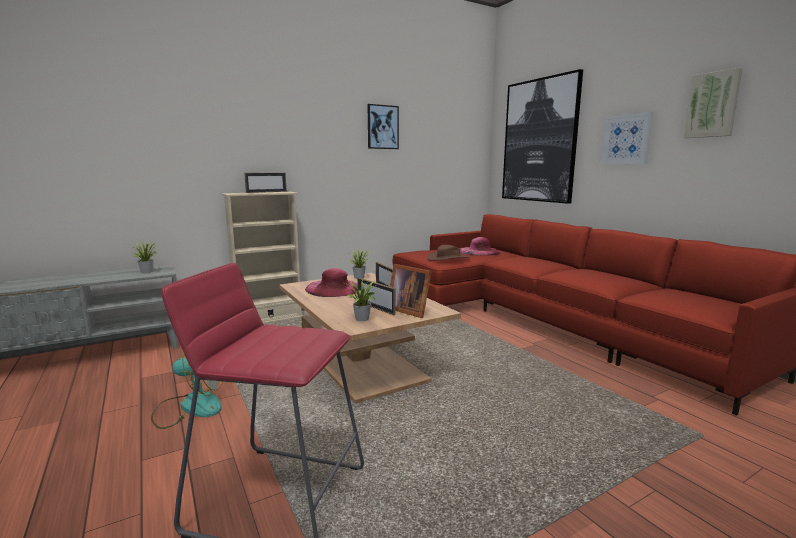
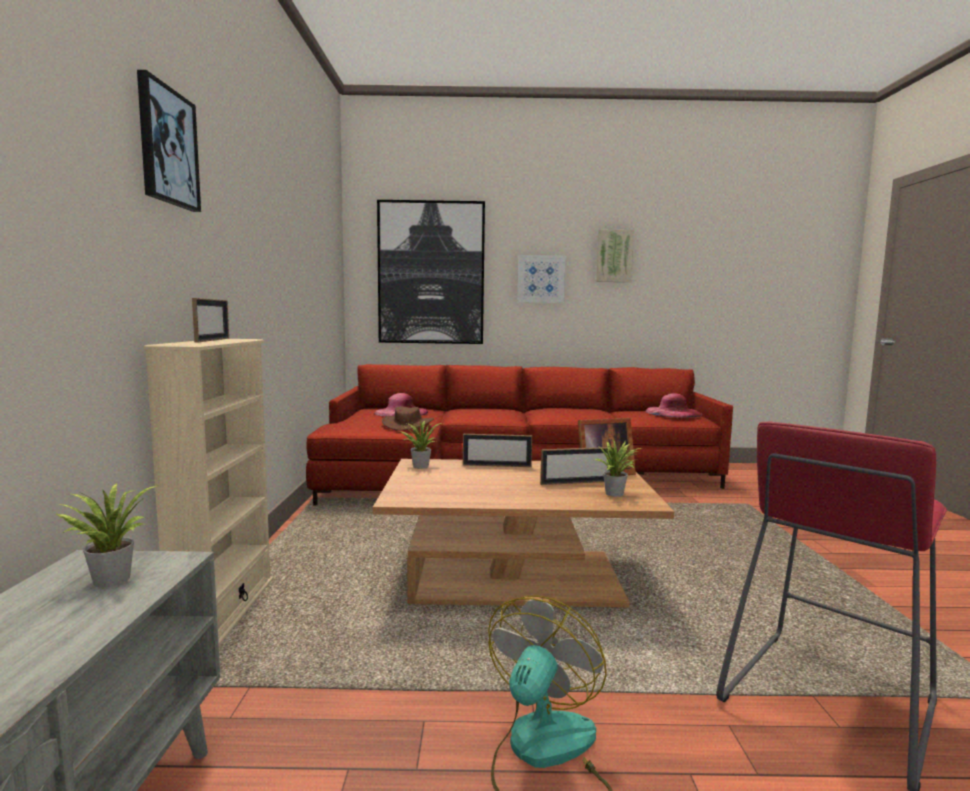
camera: 60 degrees left, 5 degrees down
(334, 288) = (457, 484): pink hat -> pink hat (673, 412)
(382, 127) = (287, 232): picture -> picture (167, 147)

